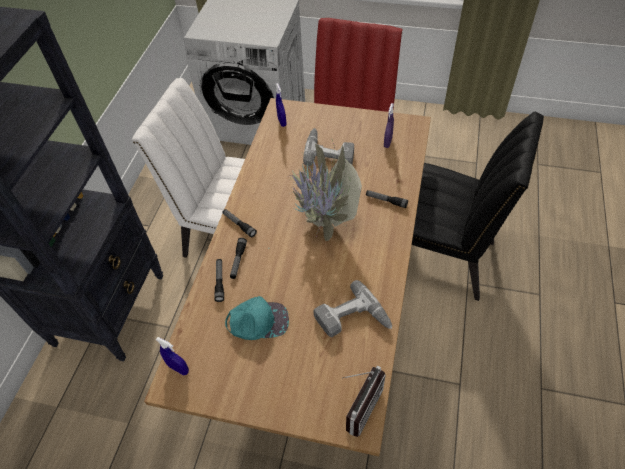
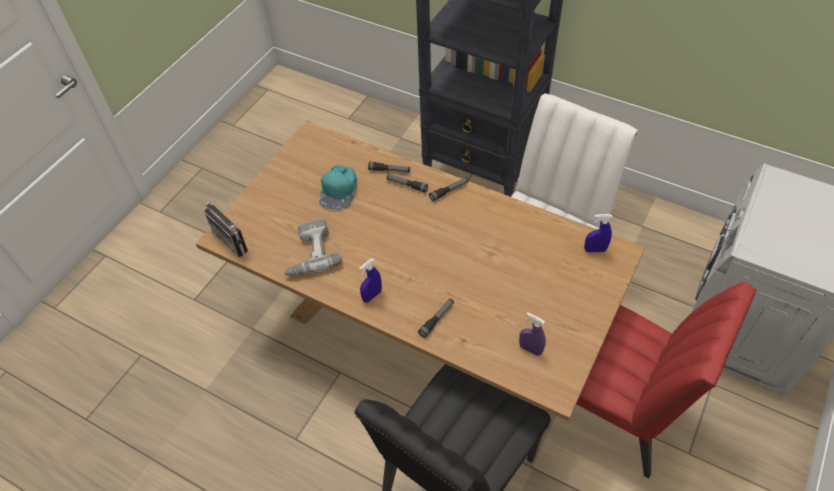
camera: 105 degrees right, 0 degrees up
(178, 368) = (321, 139): blue spray bottle -> blue spray bottle (372, 296)
(323, 225) = (424, 256): potted plant -> none
(329, 151) = (530, 285): power drill -> none

